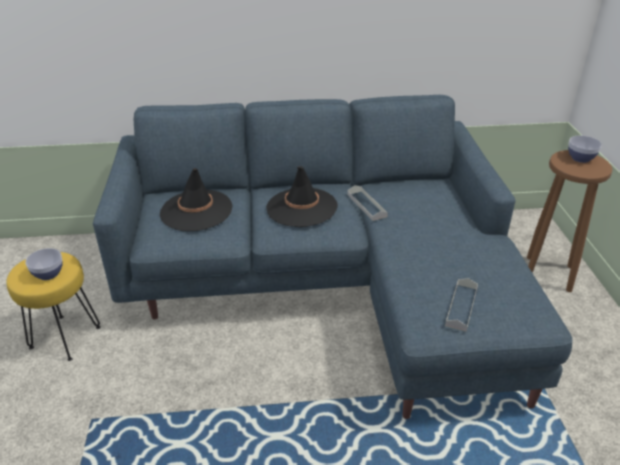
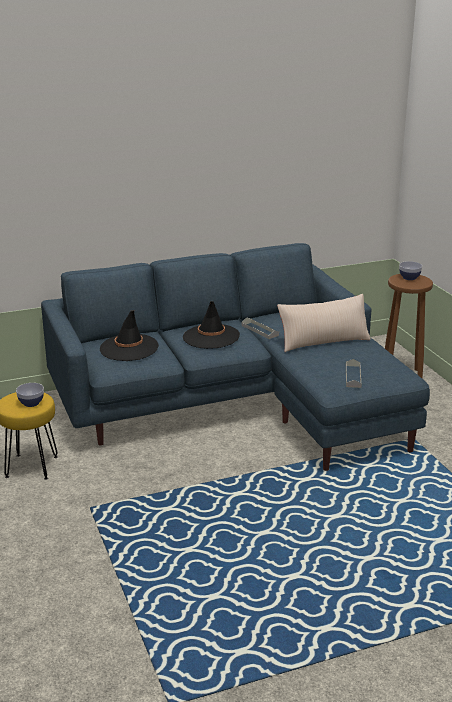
camera: 15 degrees left, 10 degrees down
(441, 236) = (323, 341): none -> beige pillow

